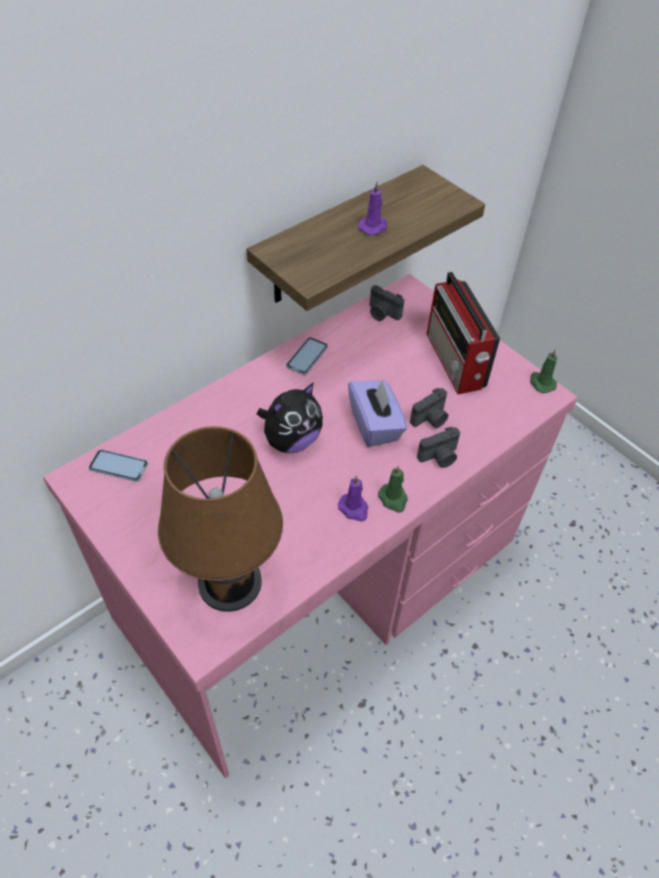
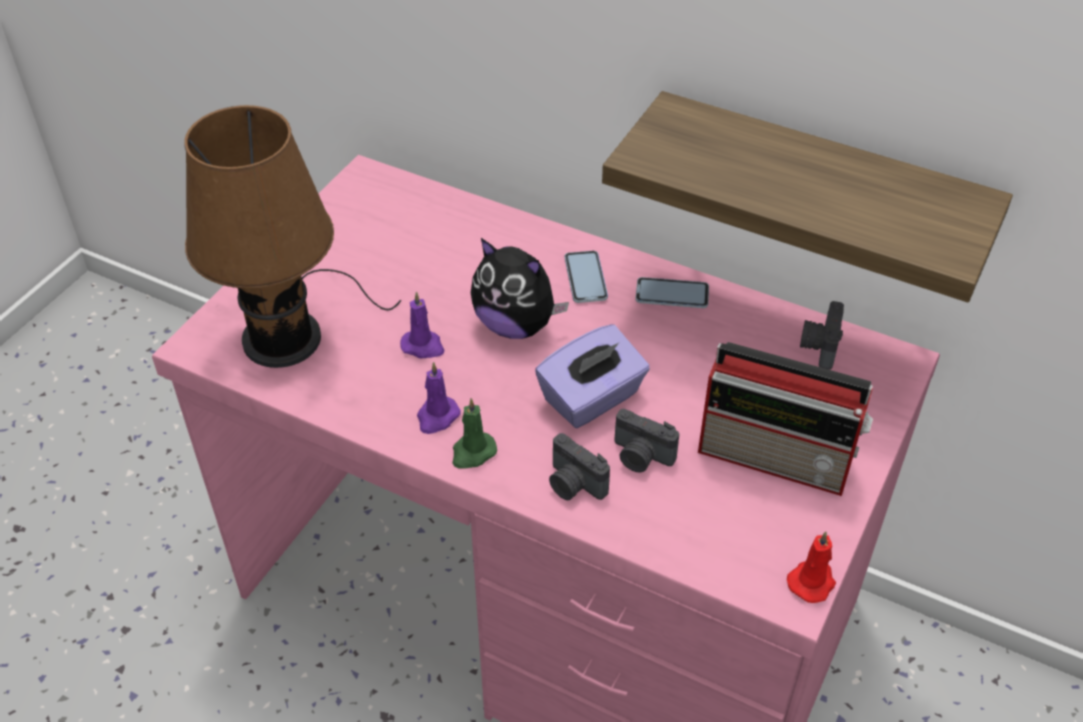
camera: 70 degrees right, 5 degrees down
(118, 466) = (397, 200): phone -> phone (585, 278)
(373, 227) = (801, 182): purple candle -> purple candle (423, 346)
(455, 362) = (778, 457): radio -> radio turned 120 degrees counterclockwise
(541, 383) = (812, 581): green candle -> red candle

